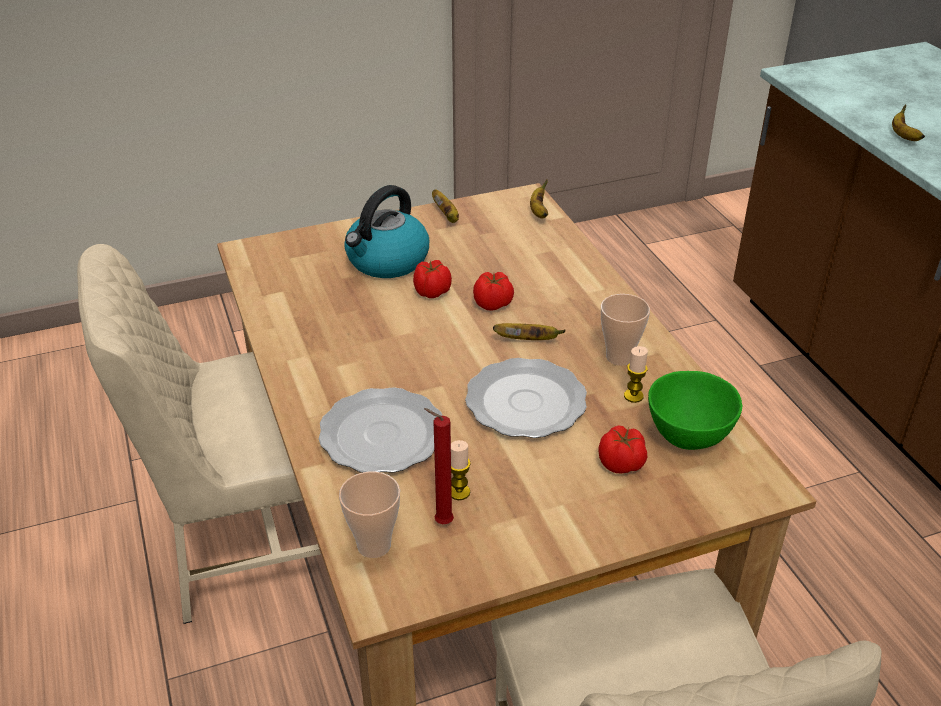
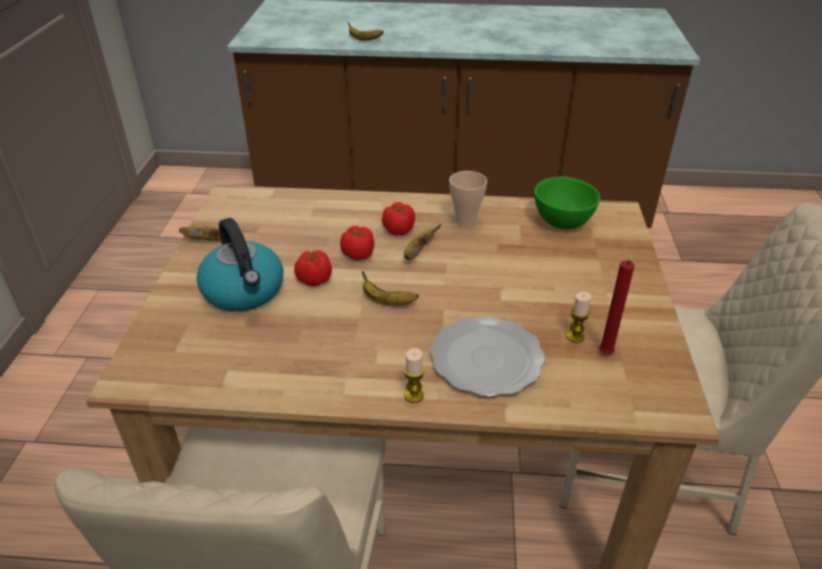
camera: 65 degrees left, 0 degrees up
(374, 545) = (618, 399): cup -> none
(524, 401) = (488, 276): plate -> none
(538, 211) = (255, 197): banana -> banana (387, 301)
(622, 464) = (577, 256): tomato -> tomato (399, 230)
(633, 396) = (510, 229): candle -> candle (414, 395)

